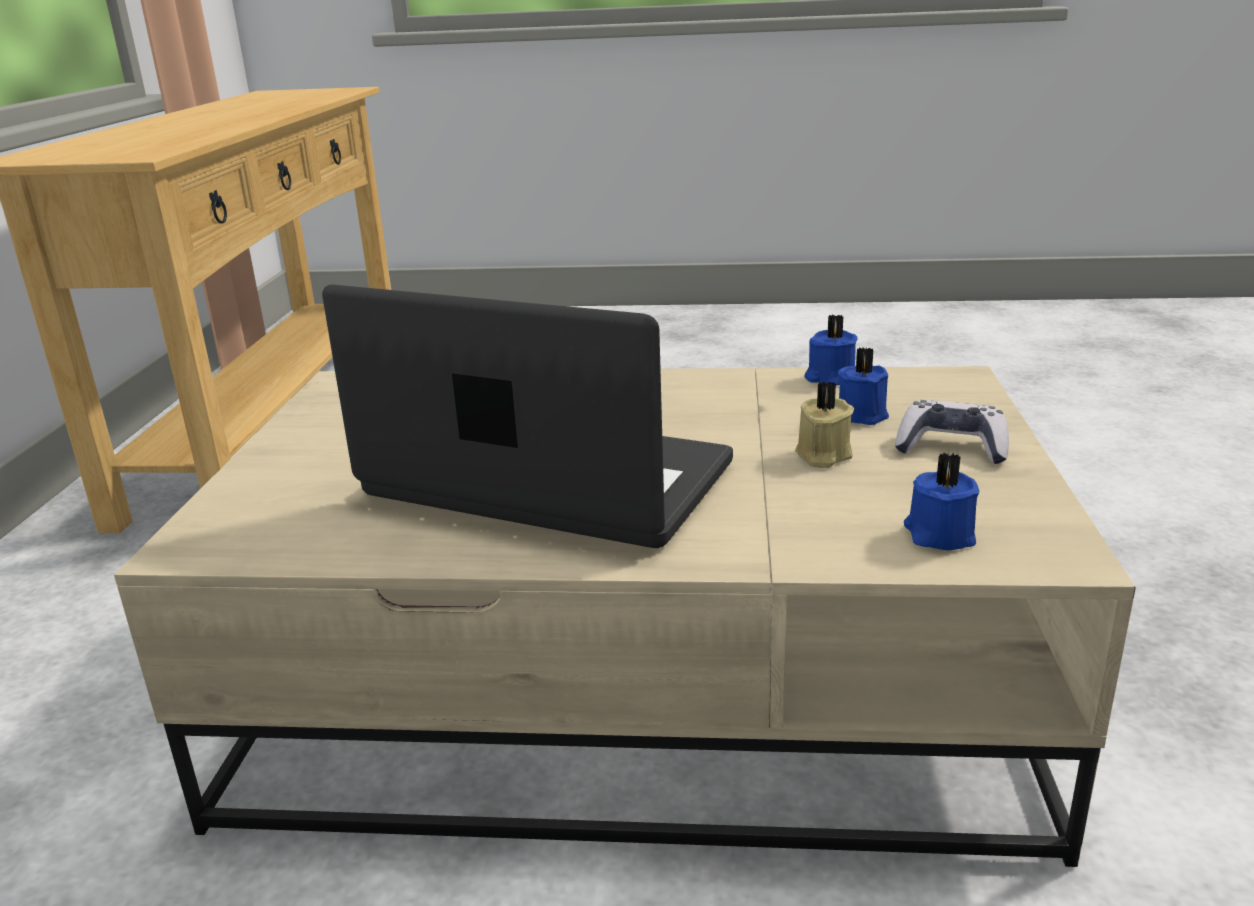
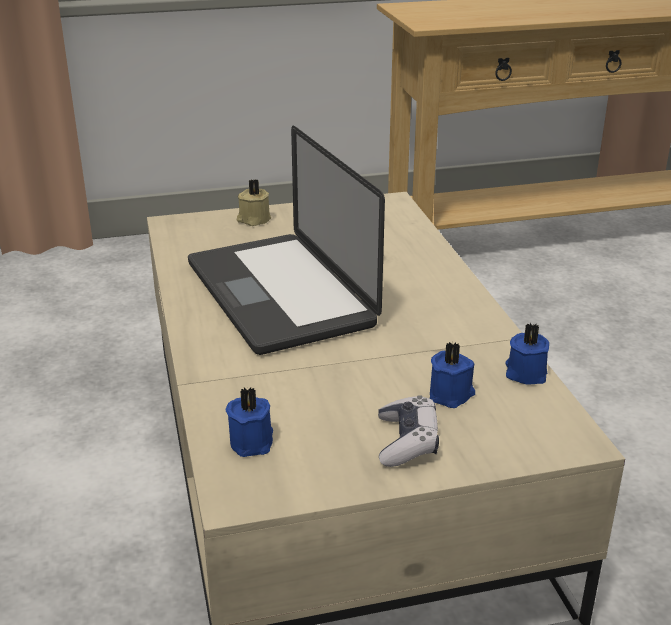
camera: 70 degrees right, 5 degrees up
(548, 481) = (279, 294): laptop -> laptop turned 150 degrees clockwise
(822, 455) = (362, 384): beige candle -> beige candle (253, 220)

